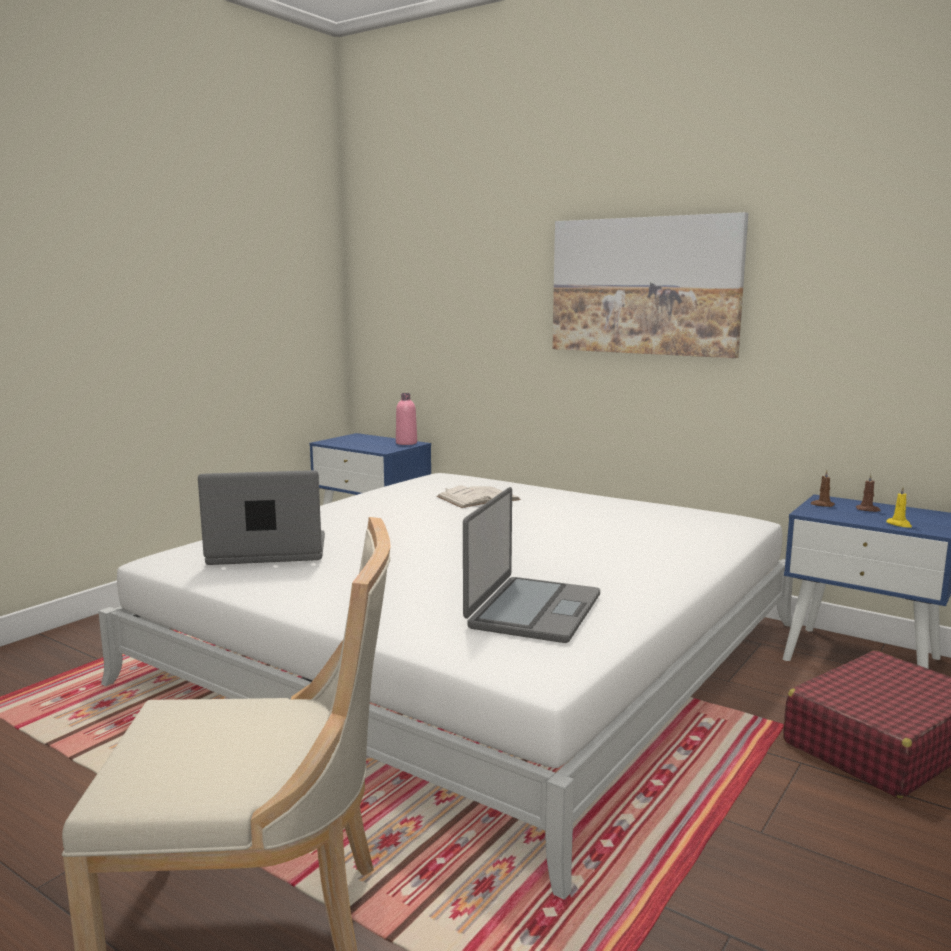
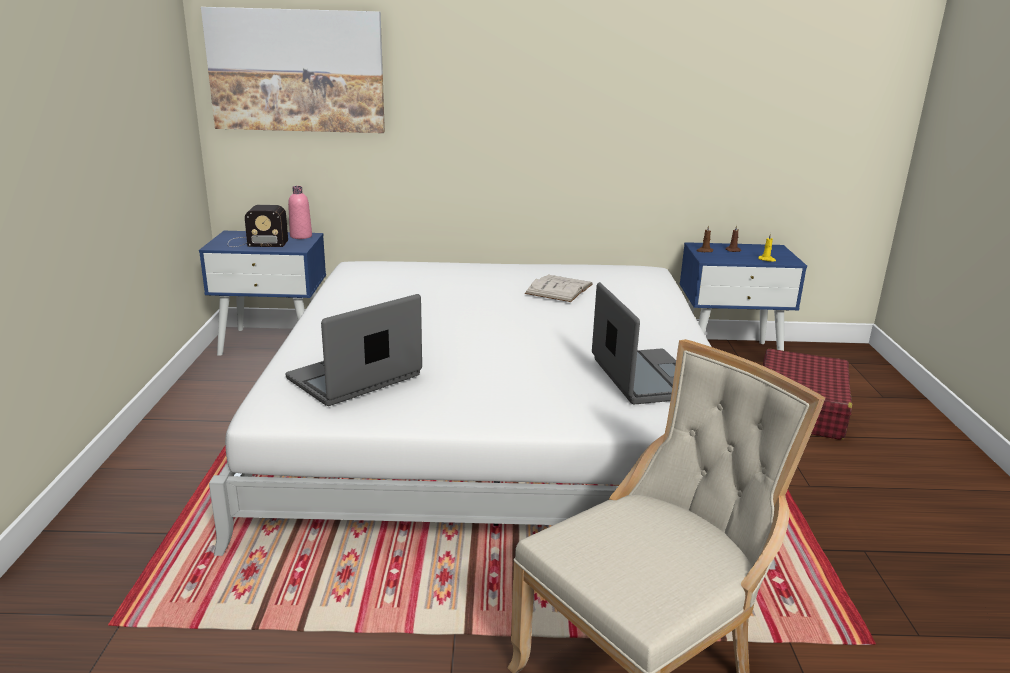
camera: 35 degrees left, 10 degrees up
(361, 443) = (255, 242): none -> radio
(478, 498) = (432, 284): white book -> white book (559, 289)
(645, 286) = (547, 79): picture -> picture (297, 71)

